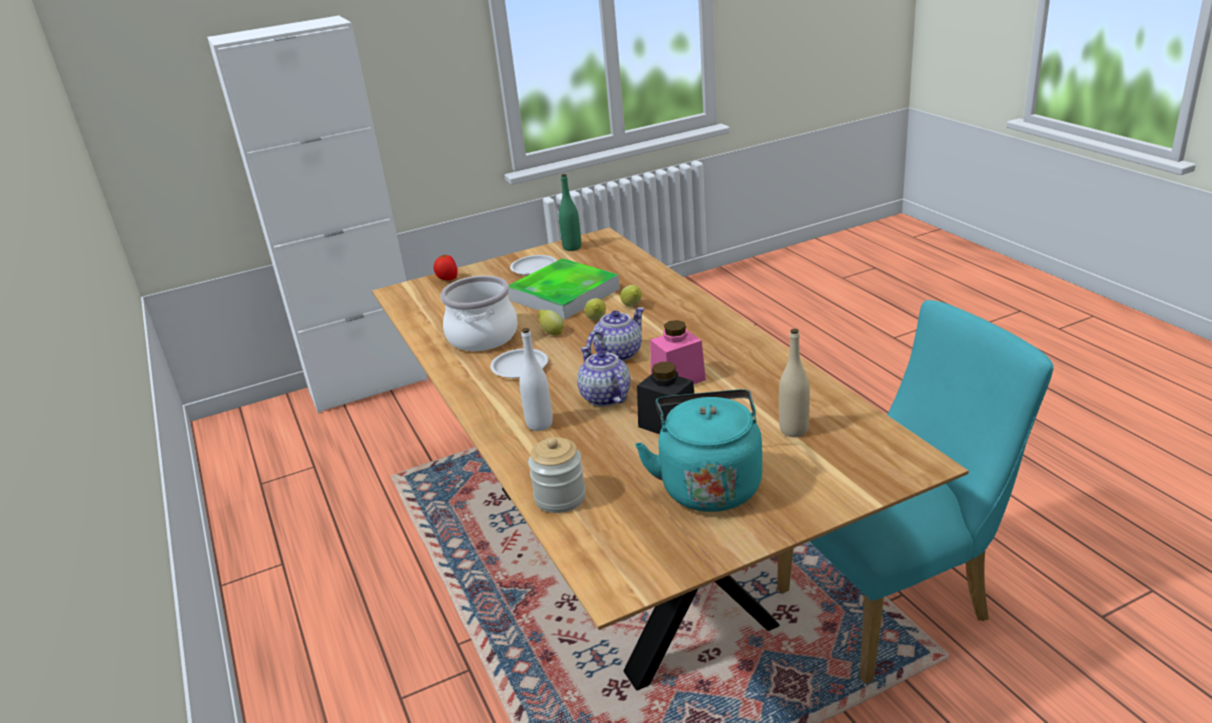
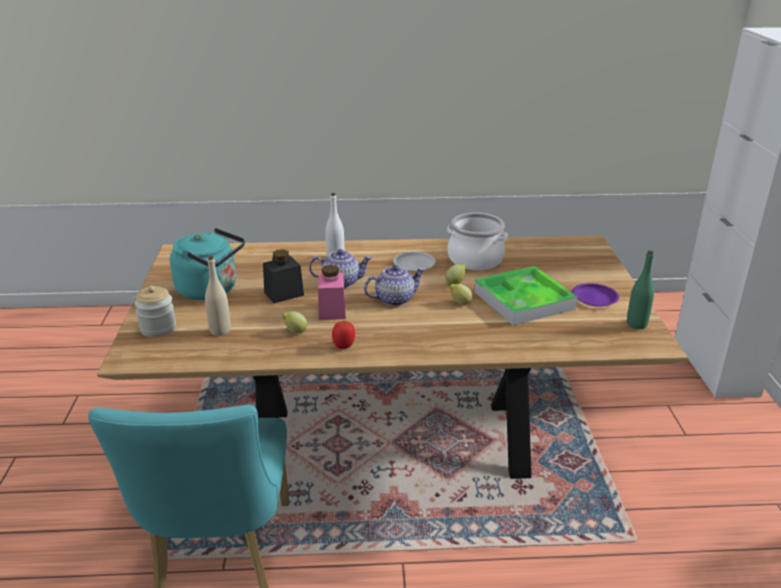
camera: 110 degrees right, 0 degrees up
(447, 279) = (599, 261): tomato -> tomato (344, 346)
(534, 268) = (595, 298): white plate -> purple plate
(560, 497) = (258, 252): jar -> jar (158, 328)
(618, 353) = (395, 299): teapot -> teapot turned 90 degrees counterclockwise
(632, 306) = (470, 322): lemon -> lemon (295, 331)

